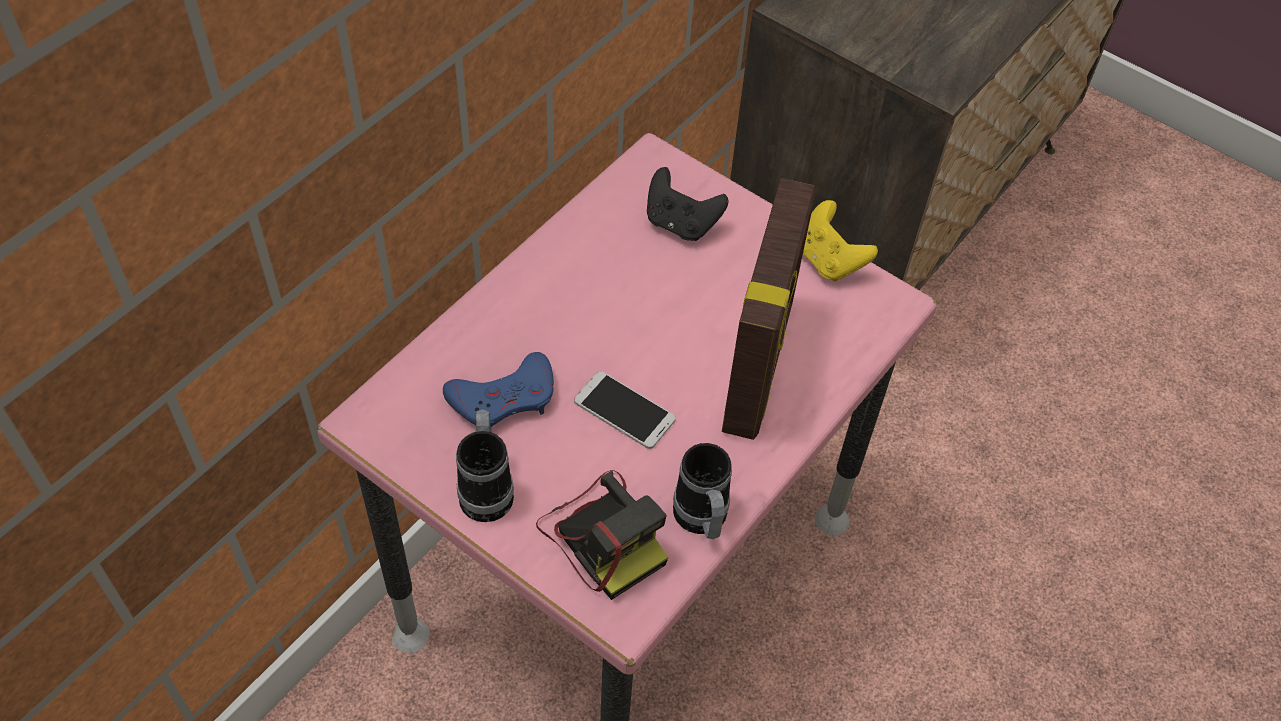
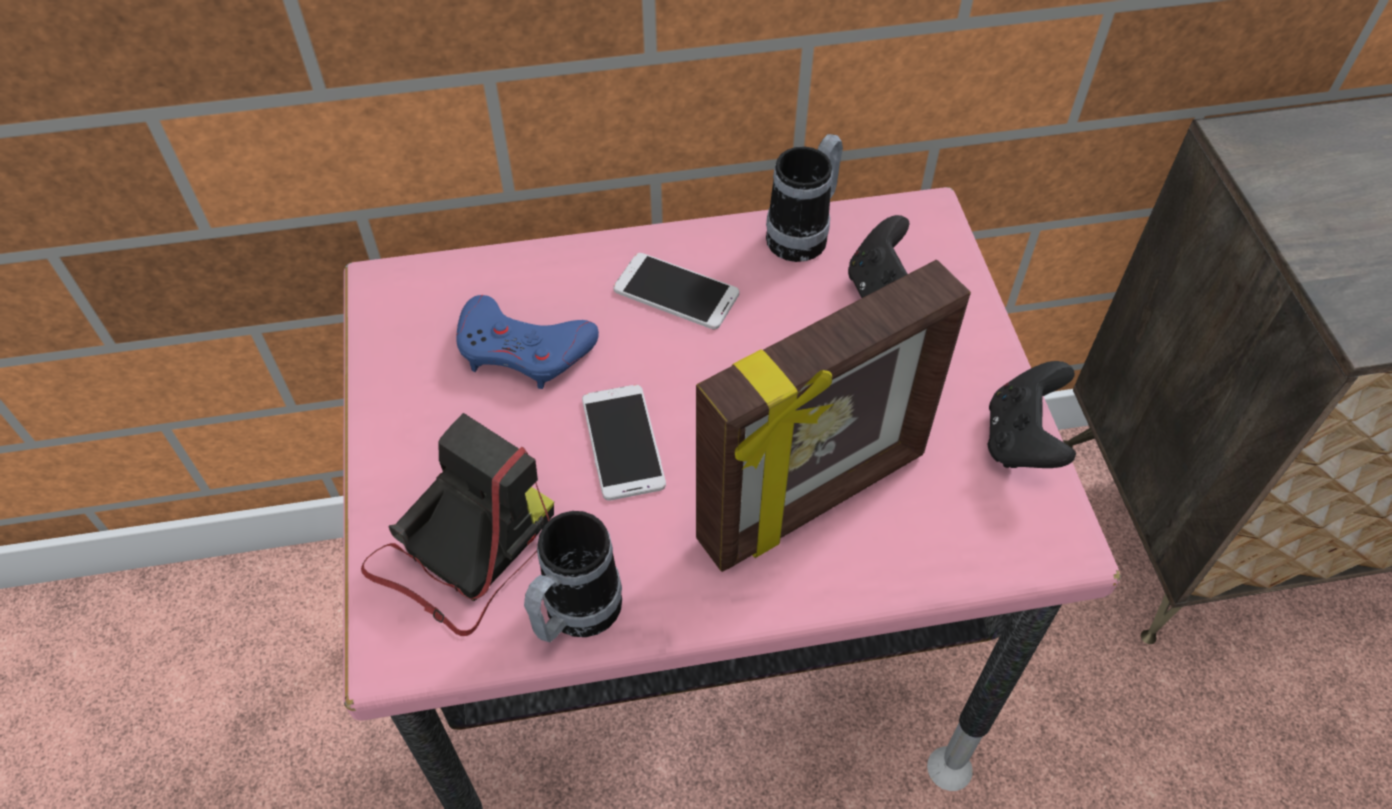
camera: 45 degrees right, 0 degrees up
(487, 489) = (413, 423): mug -> mug (804, 234)
(558, 301) = (676, 292): none -> phone
(603, 535) = (464, 551): camera -> camera turned 150 degrees counterclockwise
(829, 260) = (1022, 440): yellow game controller -> black game controller

